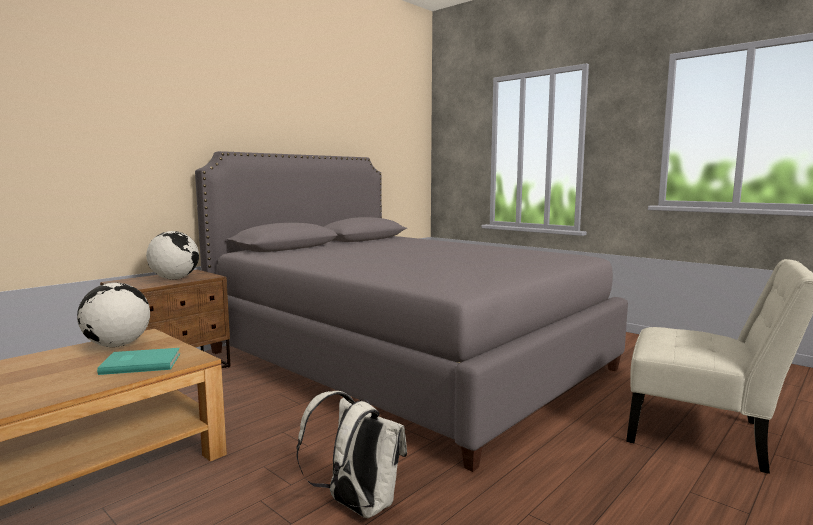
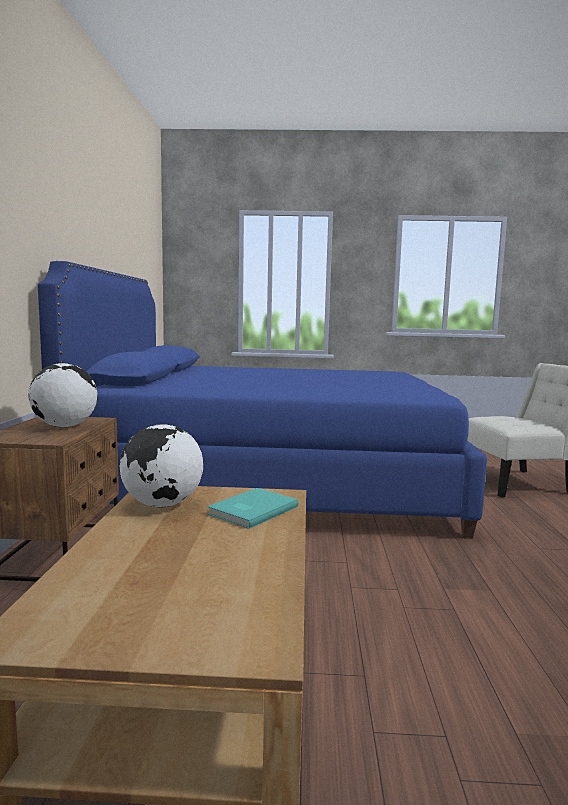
camera: 40 degrees left, 0 degrees up
(356, 506) = (463, 582): white backpack -> none
(404, 360) = (271, 484): grey bed -> blue bed

